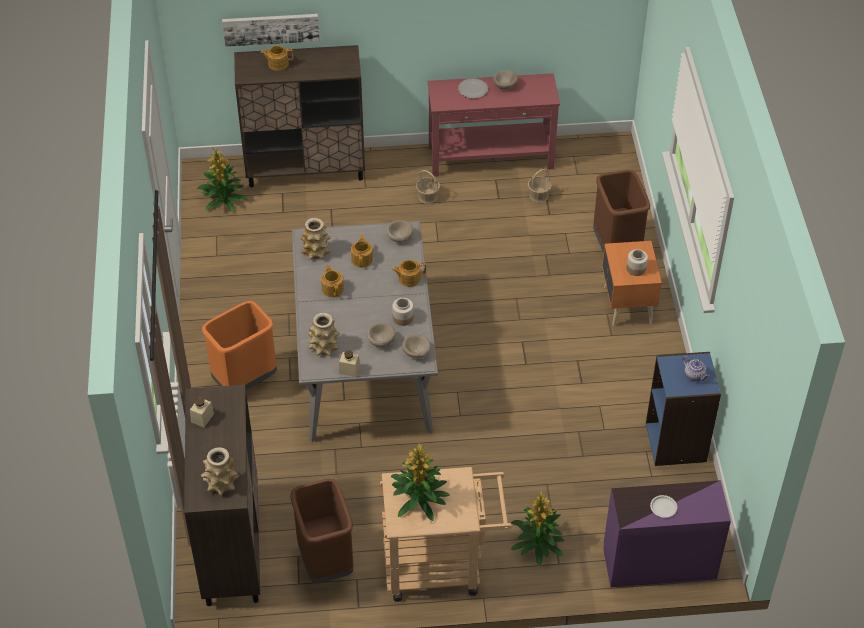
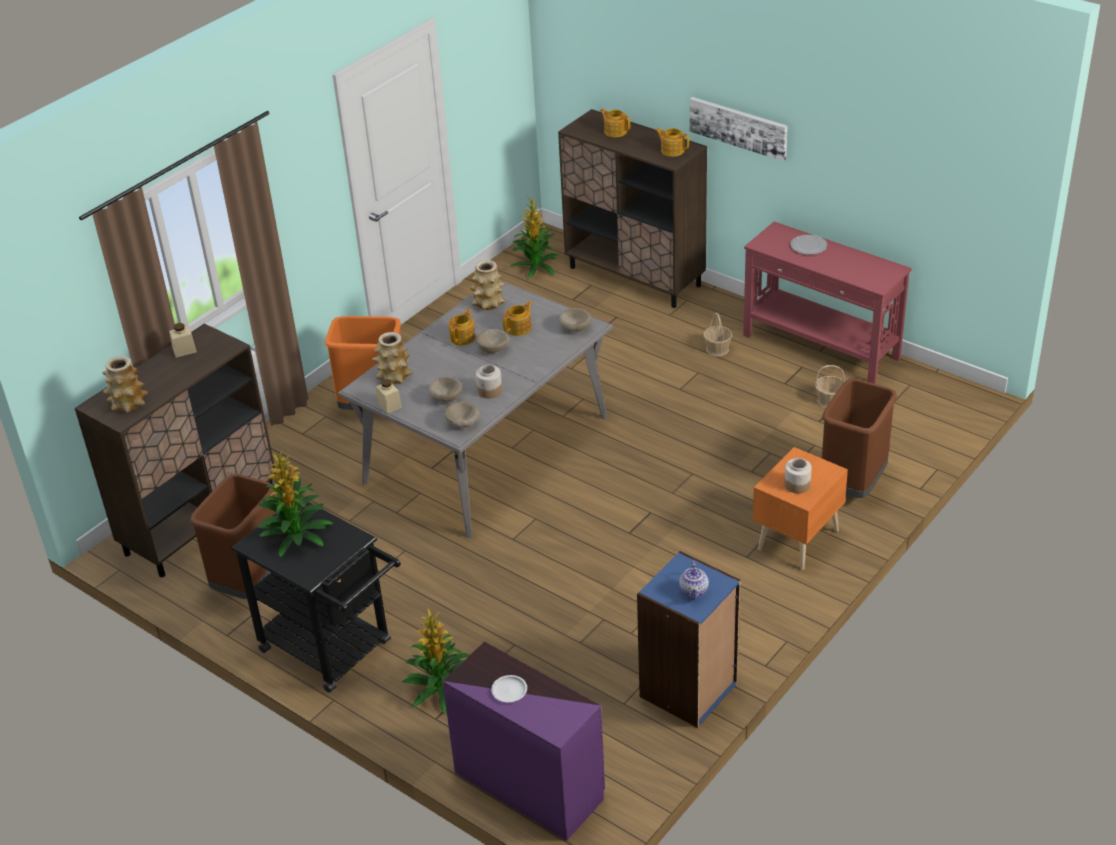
camera: 45 degrees right, 10 degrees down
(271, 28) = (627, 93): picture -> picture (738, 127)
(409, 278) = (538, 363): teapot -> teapot (672, 150)
(442, 566) = (334, 650): beige cart -> black cart
(505, 85) = (846, 257): beige bowl -> beige bowl (494, 349)

